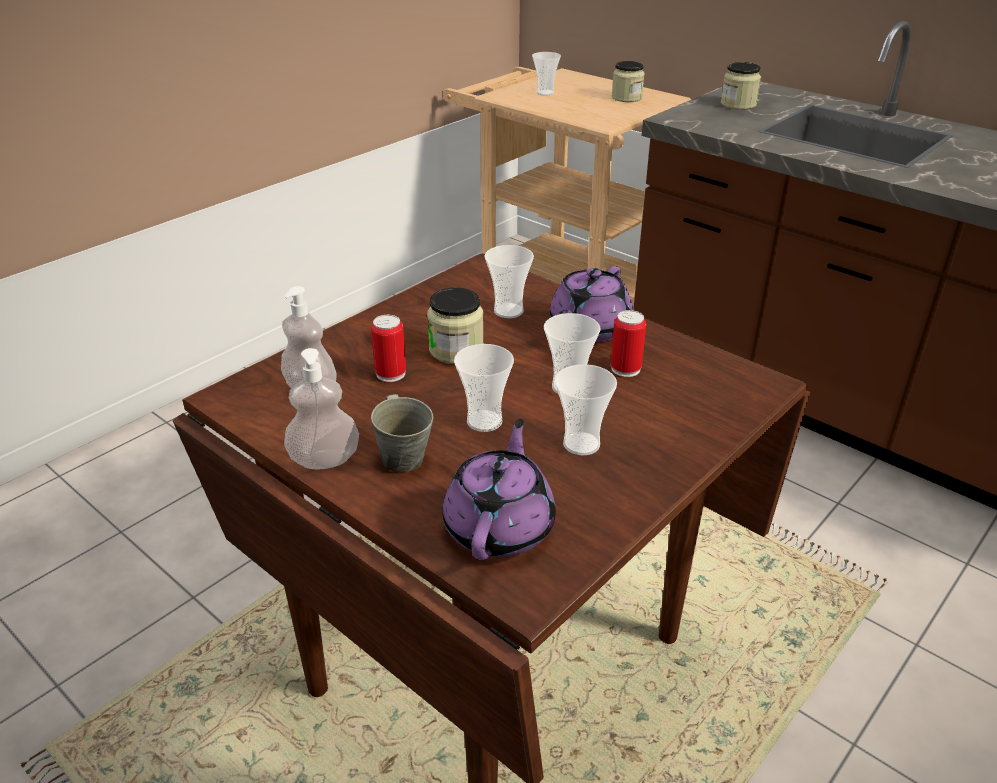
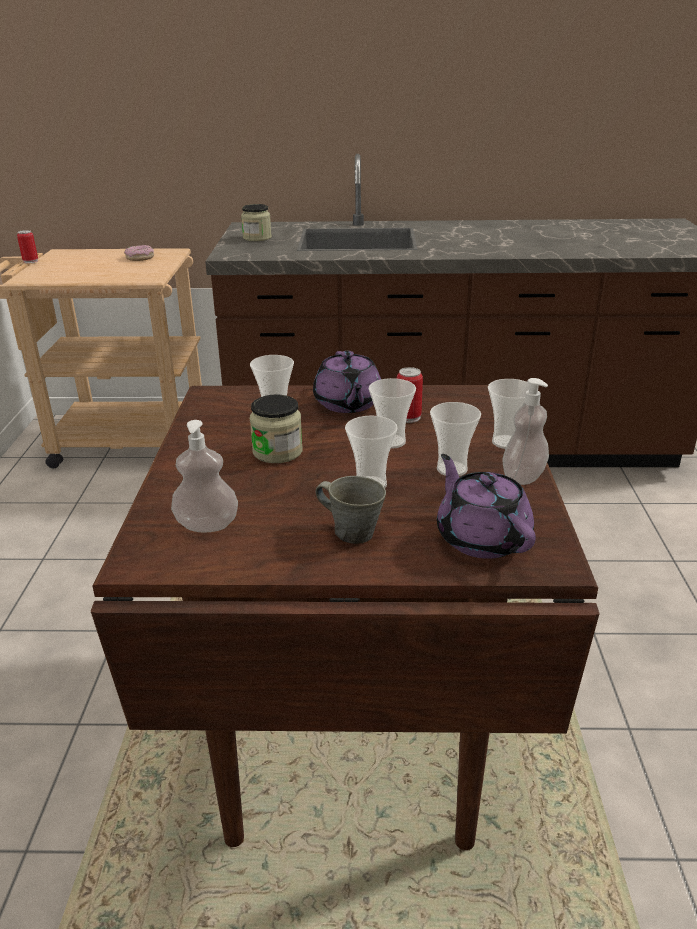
camera: 40 degrees left, 5 degrees down
(325, 460) = (297, 562): soap dispenser -> soap dispenser (523, 476)
(390, 373) = (253, 486): can -> can (30, 261)
(545, 93) = (65, 268): cup -> cup (506, 442)
(626, 98) = (140, 258): jar -> donut

